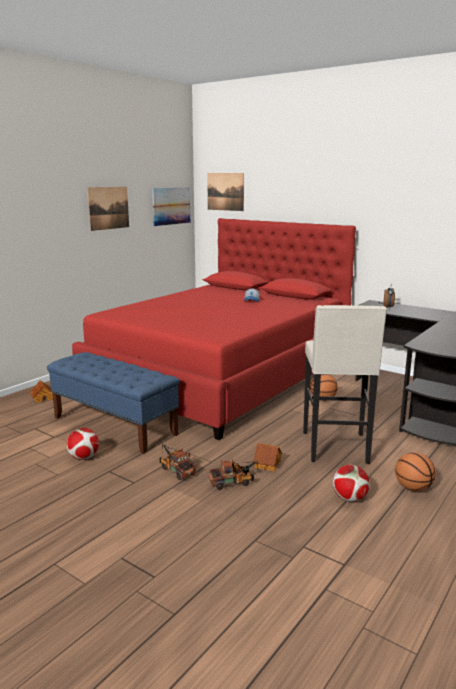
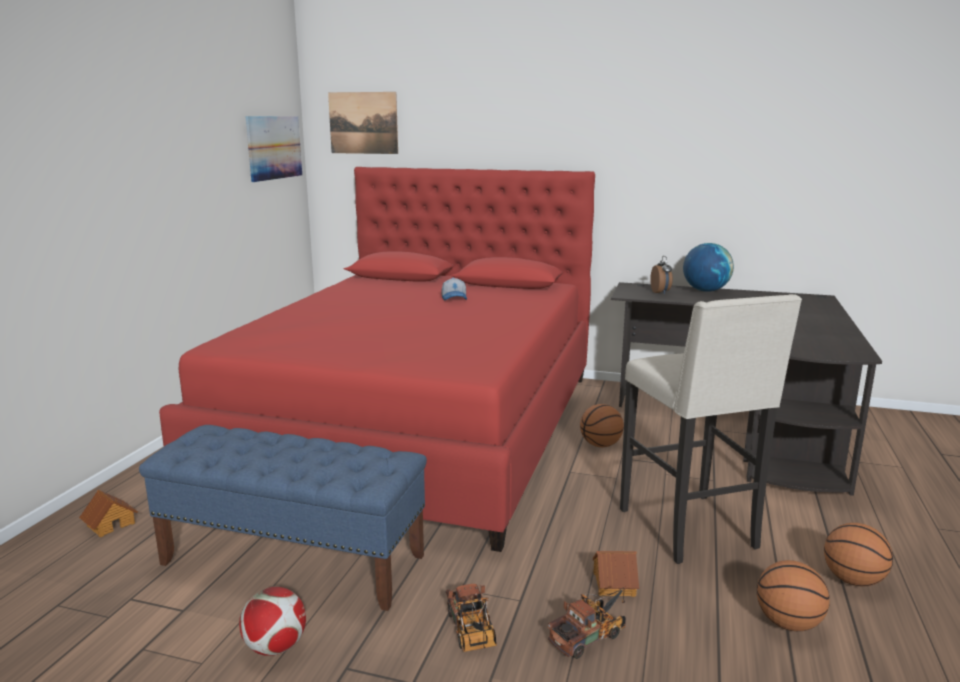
camera: 20 degrees left, 0 degrees up
(108, 208) = (181, 150): picture -> none
(176, 470) = (471, 633): toy truck -> toy truck turned 135 degrees counterclockwise
(349, 498) = (788, 623): football -> basketball
(421, 309) = (705, 290): none -> globe

